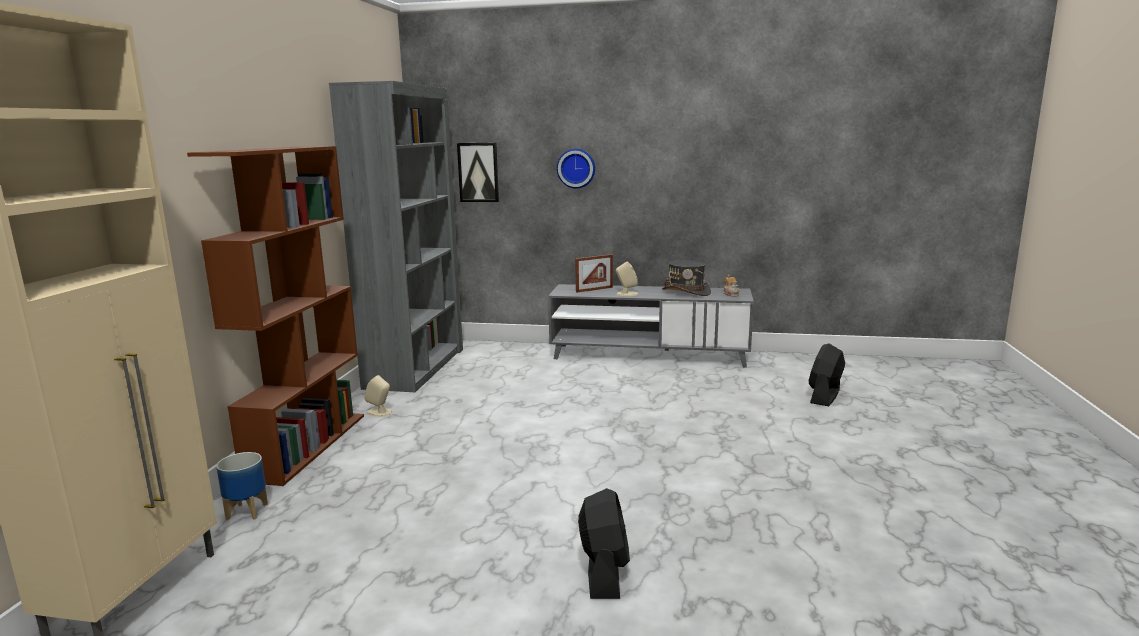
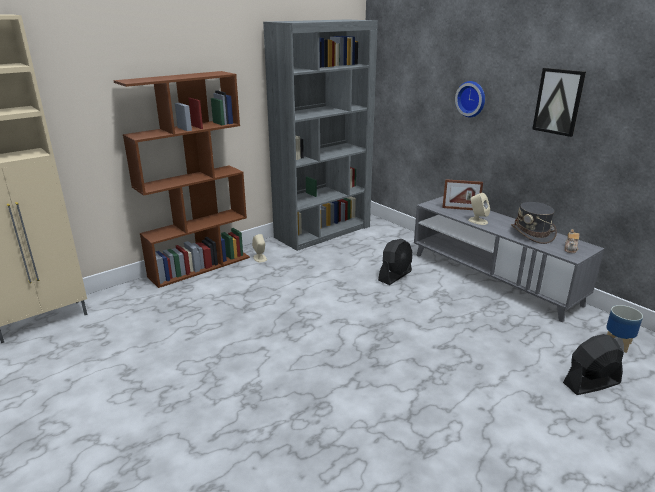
camera: 40 degrees right, 10 degrees up
(247, 511) = (127, 296): planter -> planter (618, 344)
(478, 172) = (403, 91): picture -> picture (558, 101)
(604, 572) = (205, 431): black fan -> black fan (395, 276)

